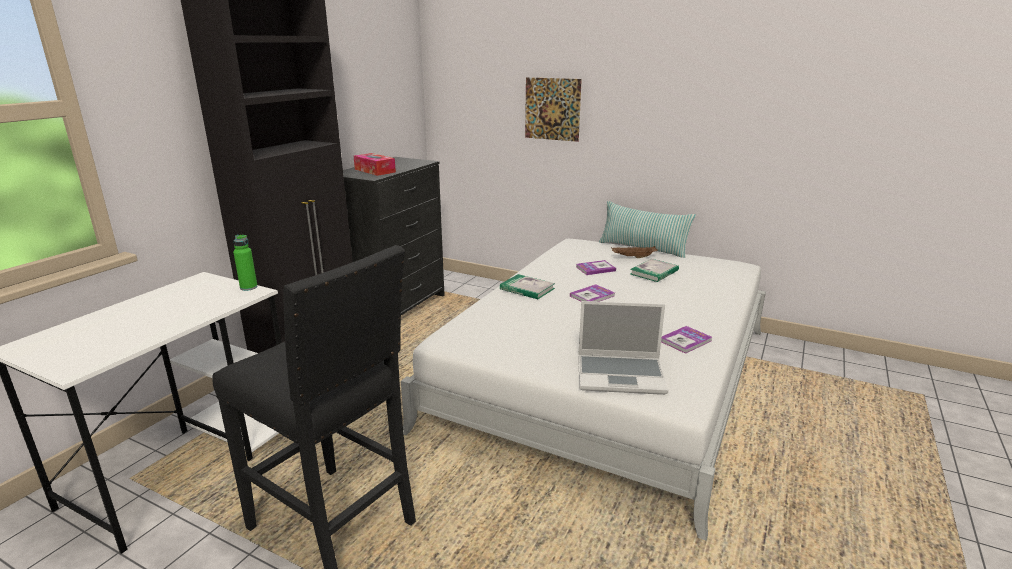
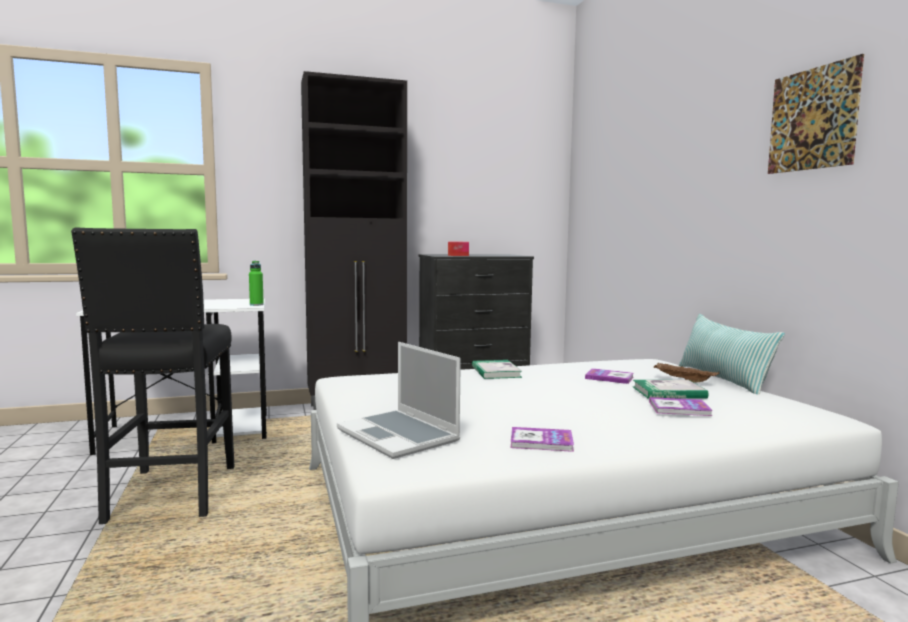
camera: 45 degrees right, 15 degrees down
(552, 109) = (655, 203): picture -> picture (812, 119)
(592, 296) = (540, 389): book -> book (679, 408)

